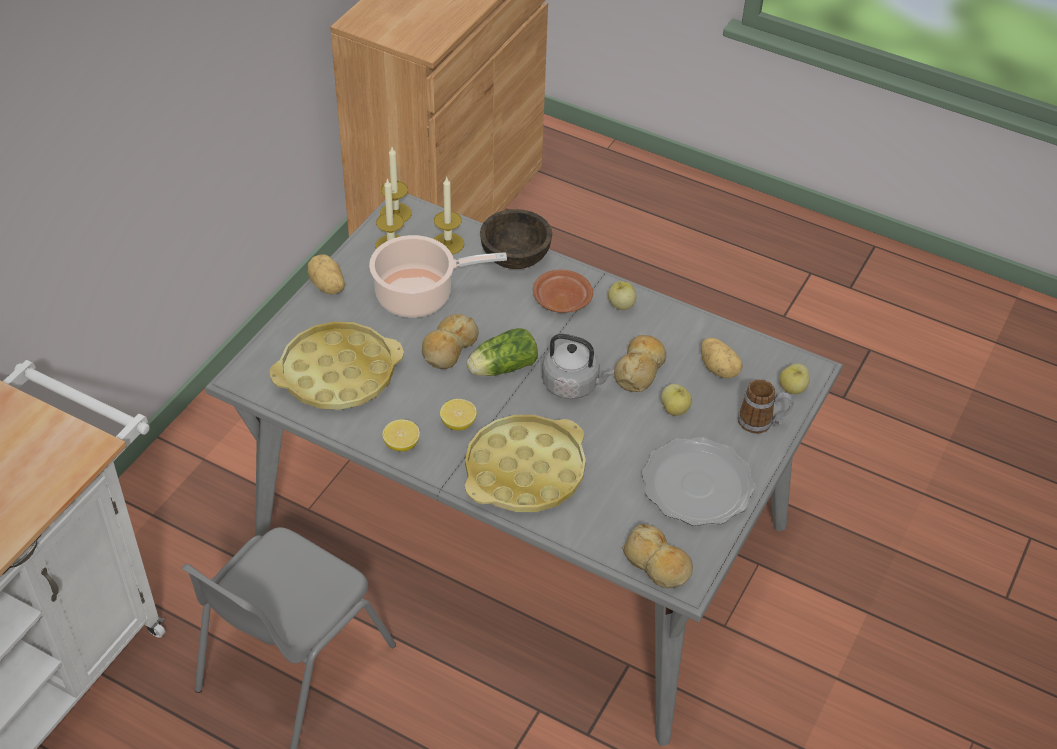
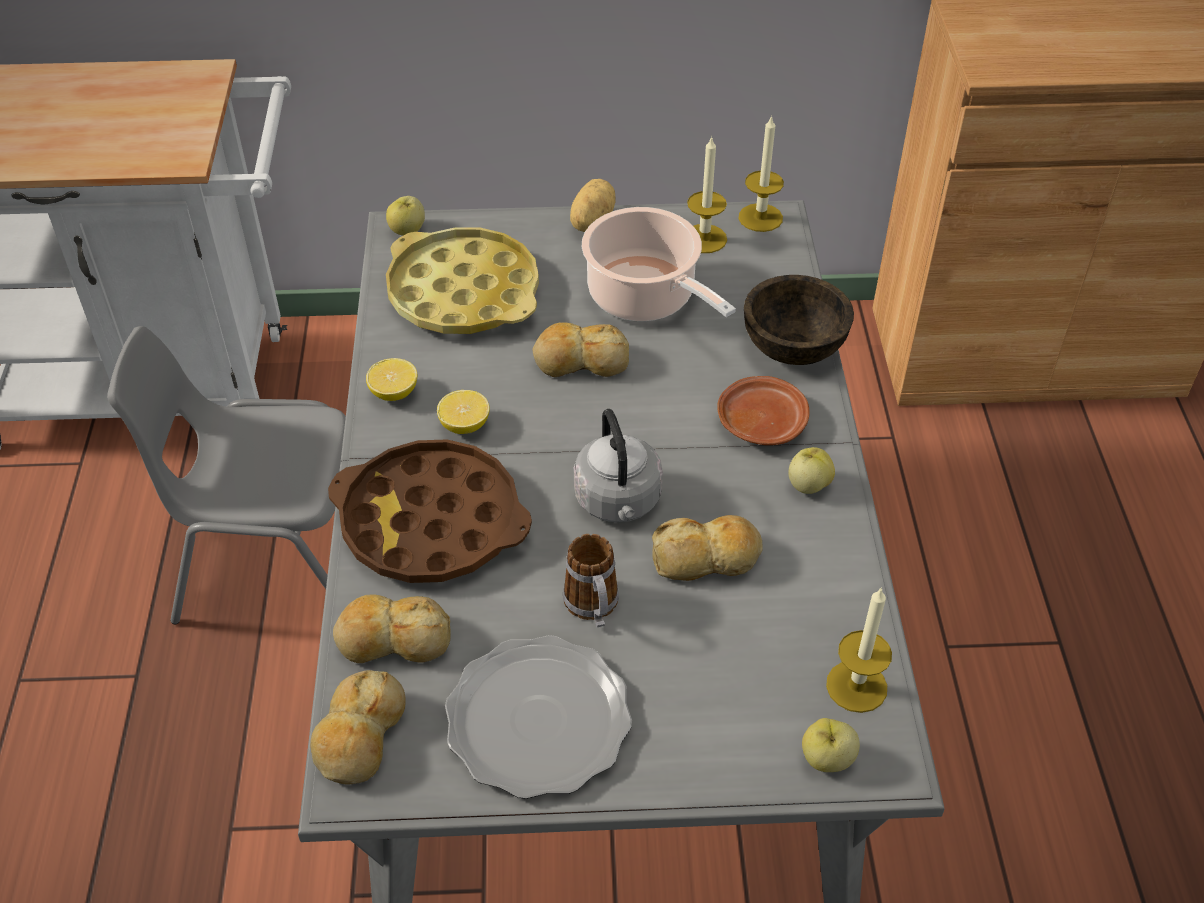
camera: 60 degrees right, 0 degrees up
(448, 244) = (755, 280): candle -> candle (856, 686)
(500, 368) = (588, 420): lettuce -> none
(525, 471) = (431, 522): yellow tray -> brown tray
(600, 523) = (393, 639): none -> bread
(675, 409) = (663, 630): apple -> apple (408, 231)
(719, 369) = (787, 648): potato -> none
(762, 423) = (722, 749): mug -> mug (594, 608)

